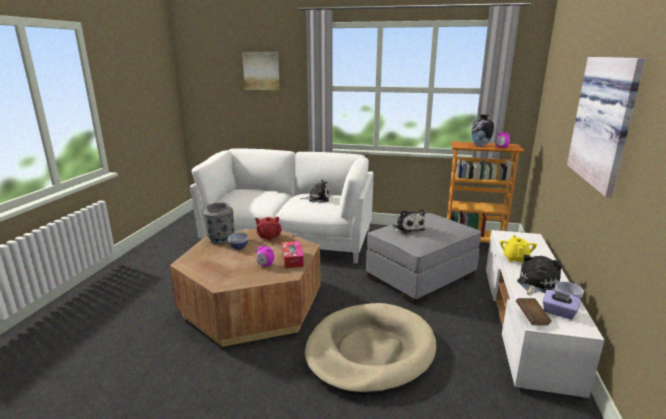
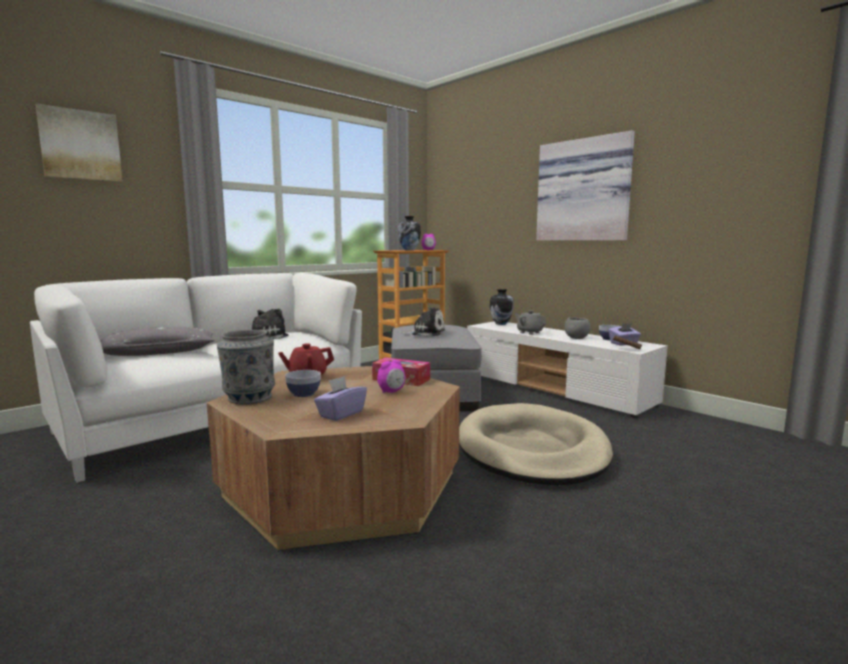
camera: 55 degrees left, 10 degrees down
(215, 266) = (341, 414): none -> purple tissue box
(256, 195) = (158, 353): none -> grey pillow
(515, 259) = (529, 332): yellow teapot -> grey teapot
(527, 239) = (501, 324): none -> vase
(535, 284) = (576, 338): plush toy -> grey bowl

